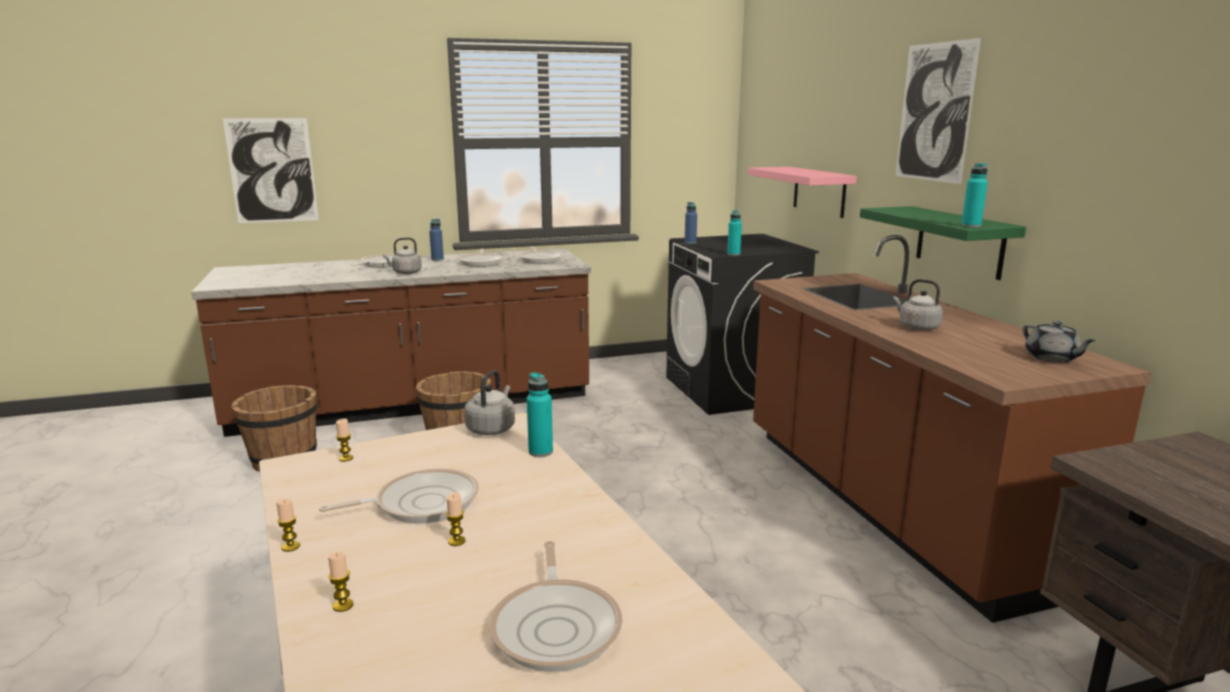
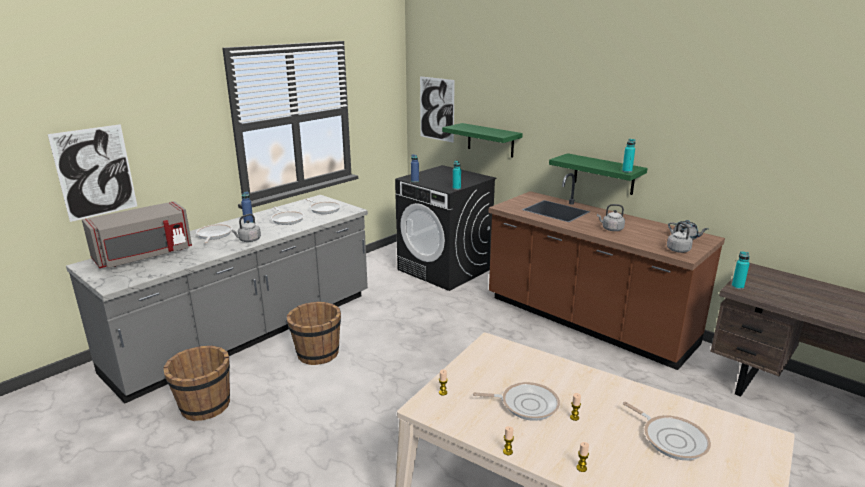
camera: 30 degrees left, 5 degrees up
(288, 270) = (144, 255): none -> grey microwave
(414, 403) = (248, 333): brown counter -> grey counter
(421, 503) = (526, 404): frying pan -> frying pan turned 60 degrees clockwise
(492, 428) = (485, 348): grey kettle -> grey kettle (677, 249)
(540, 452) = (531, 354): turquoise bottle -> turquoise bottle (737, 287)
(819, 191) = (490, 140): pink shelf -> green shelf
(934, 112) = (581, 102): picture -> picture (436, 109)

